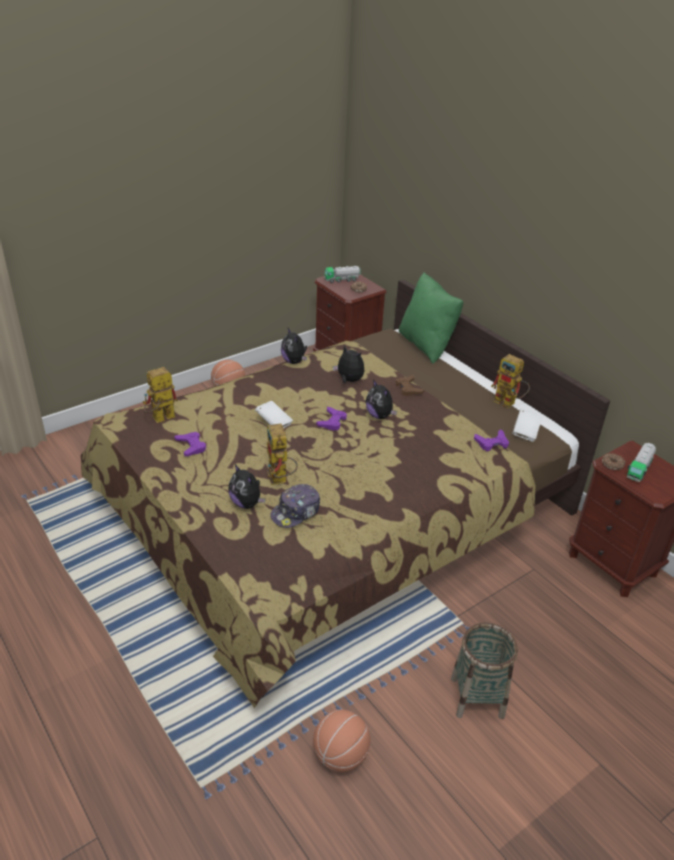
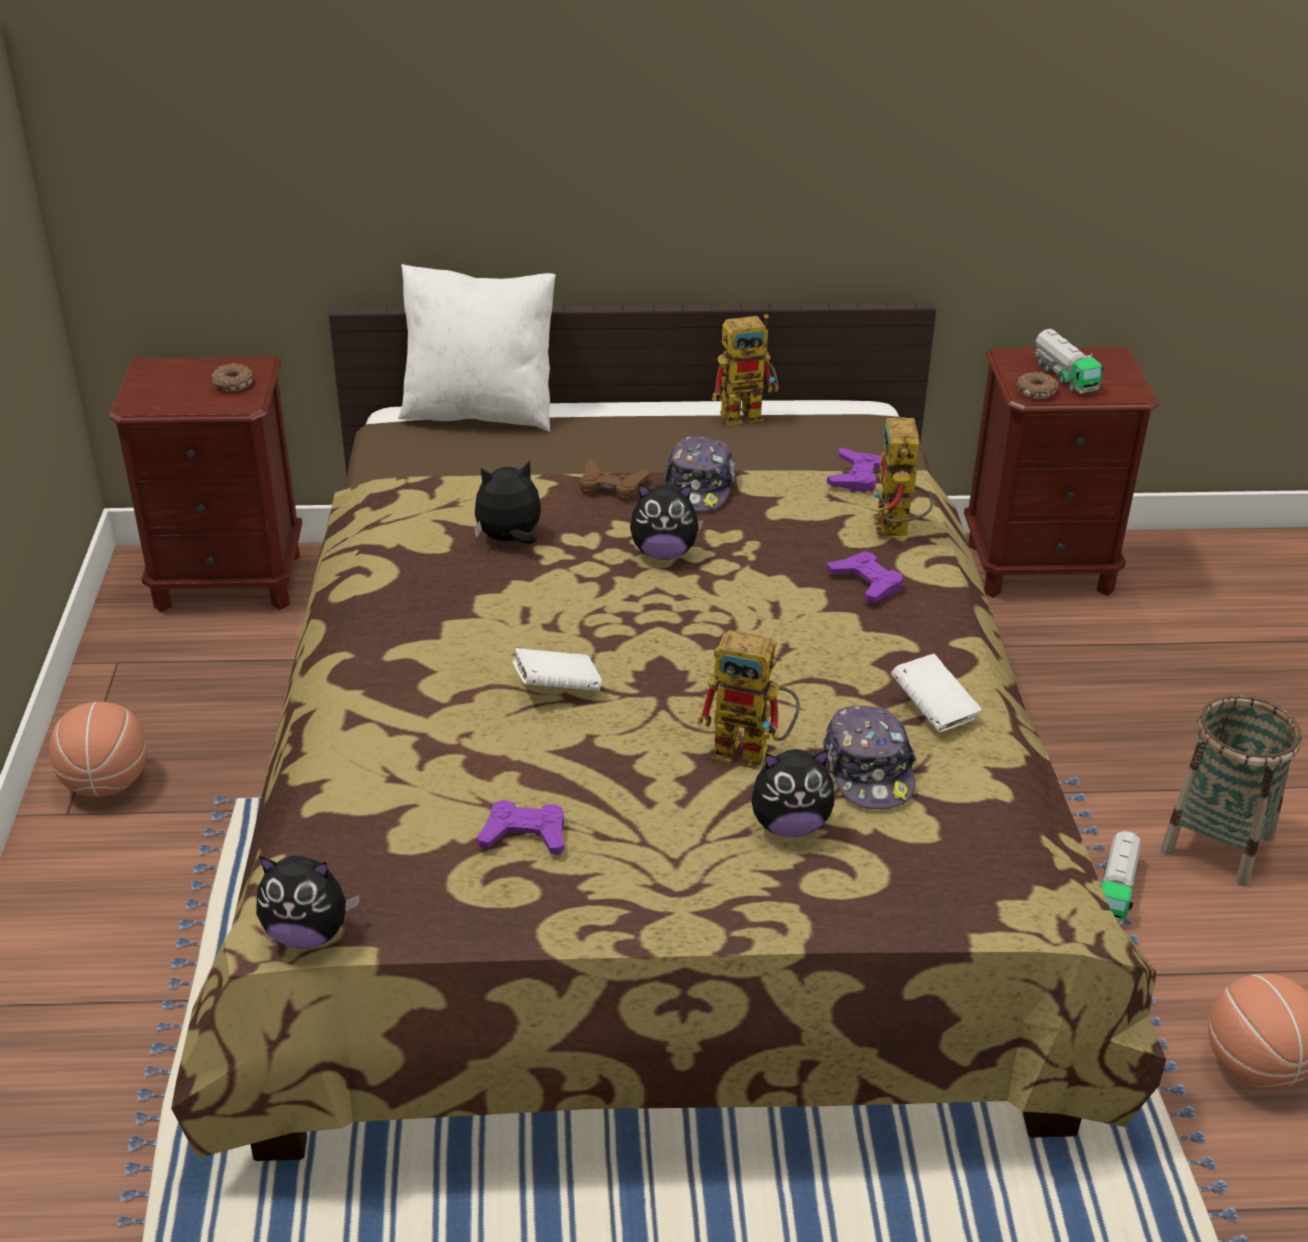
camera: 55 degrees left, 0 degrees up
(159, 419) = (369, 849): toy robot -> toy robot (896, 533)
(294, 361) = (359, 578): plush toy -> plush toy (308, 933)
(332, 422) = (627, 614): purple game controller -> purple game controller (866, 583)
(342, 280) = (166, 386): toy truck -> toy truck (1115, 890)
(426, 345) = (480, 411): green pillow -> white pillow
(433, 408) = (699, 487): none -> cap
(526, 432) = (843, 435): white book -> white book (933, 710)

